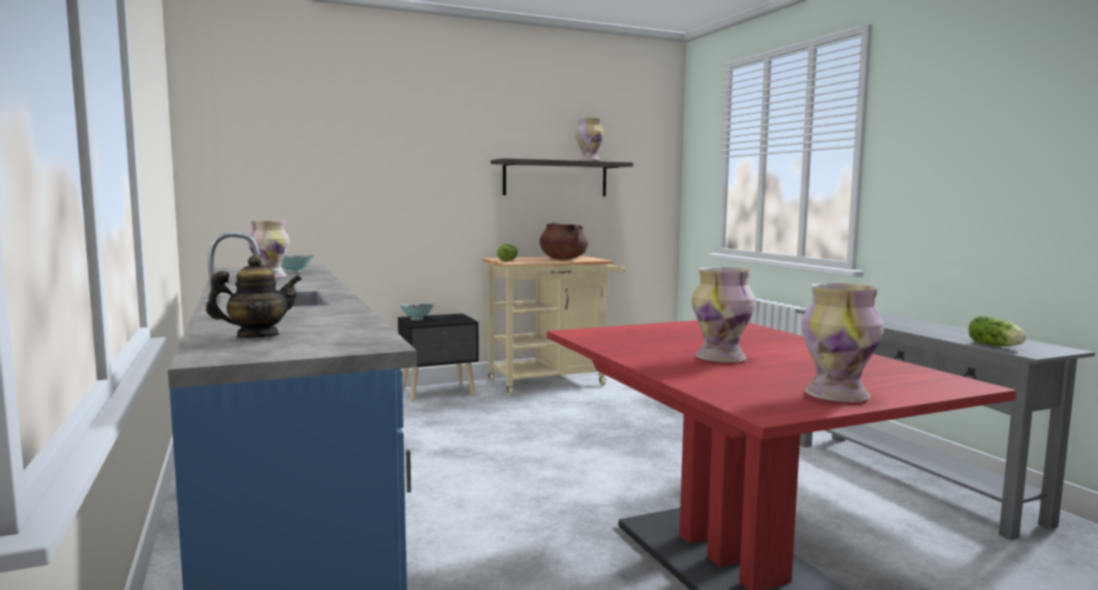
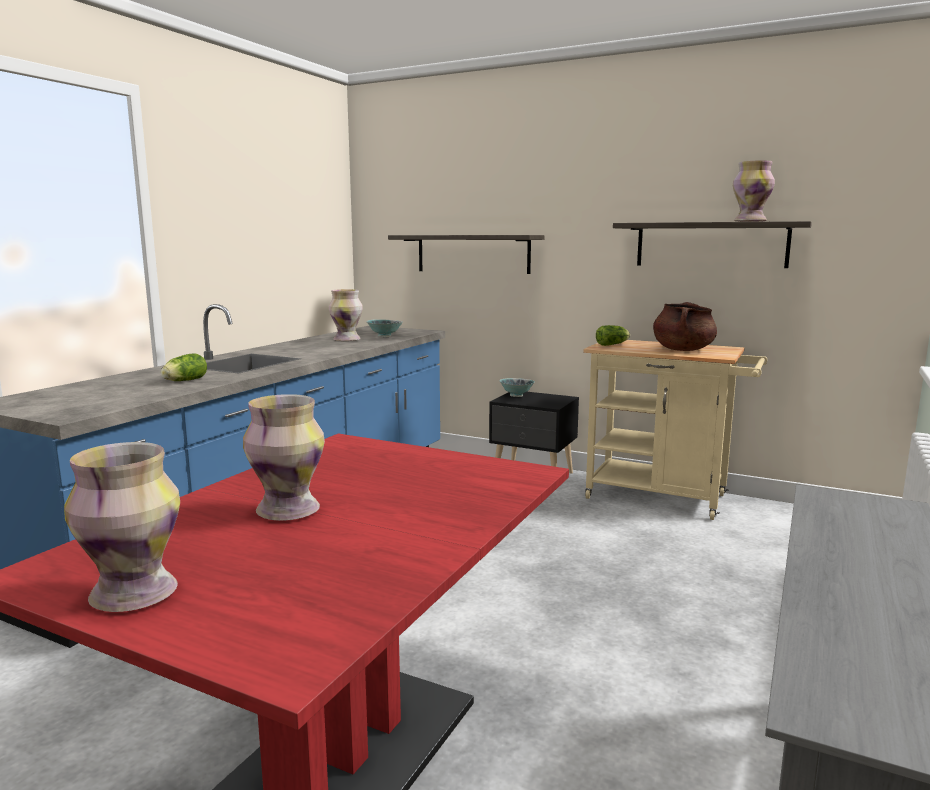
camera: 50 degrees right, 5 degrees up
(257, 336) = (80, 392): teapot -> none
(344, 184) = (473, 253): none -> shelf
(996, 346) = (825, 669): lettuce -> lettuce (183, 381)

